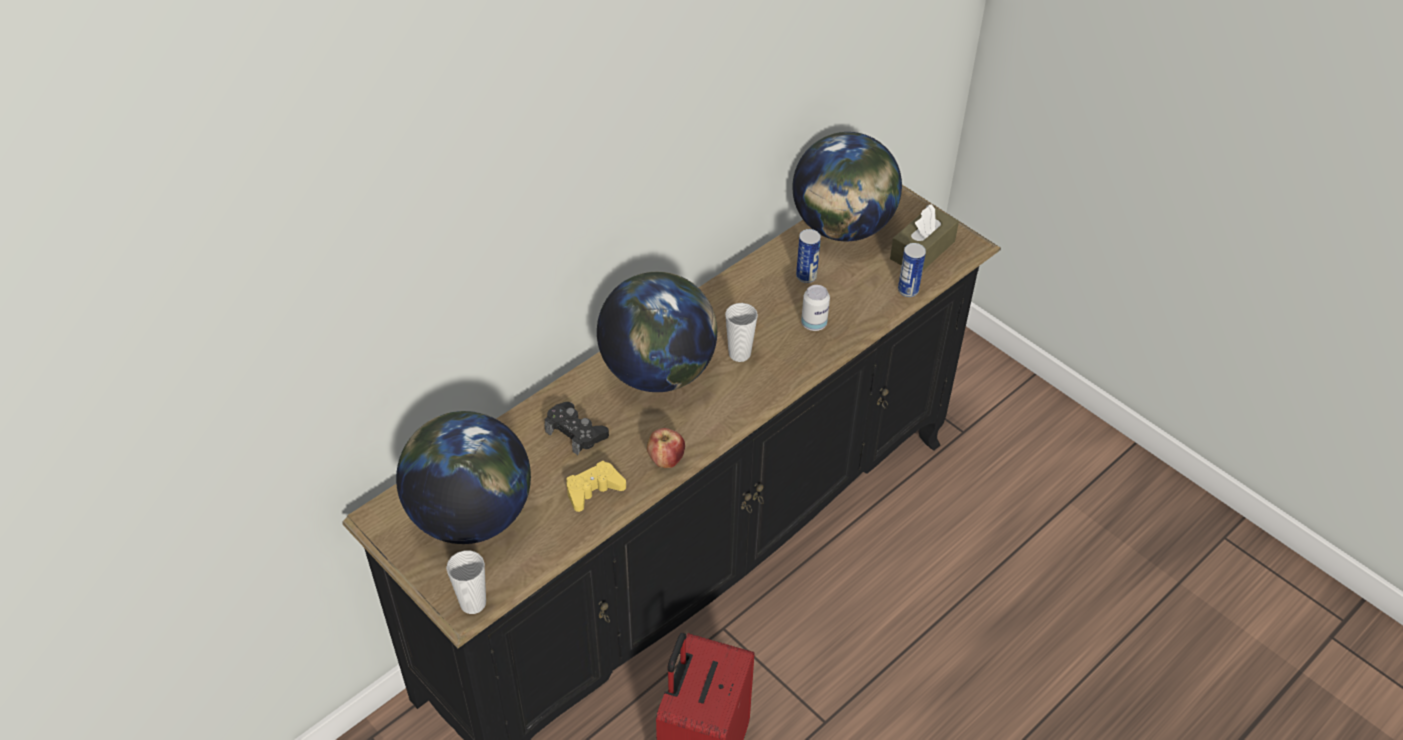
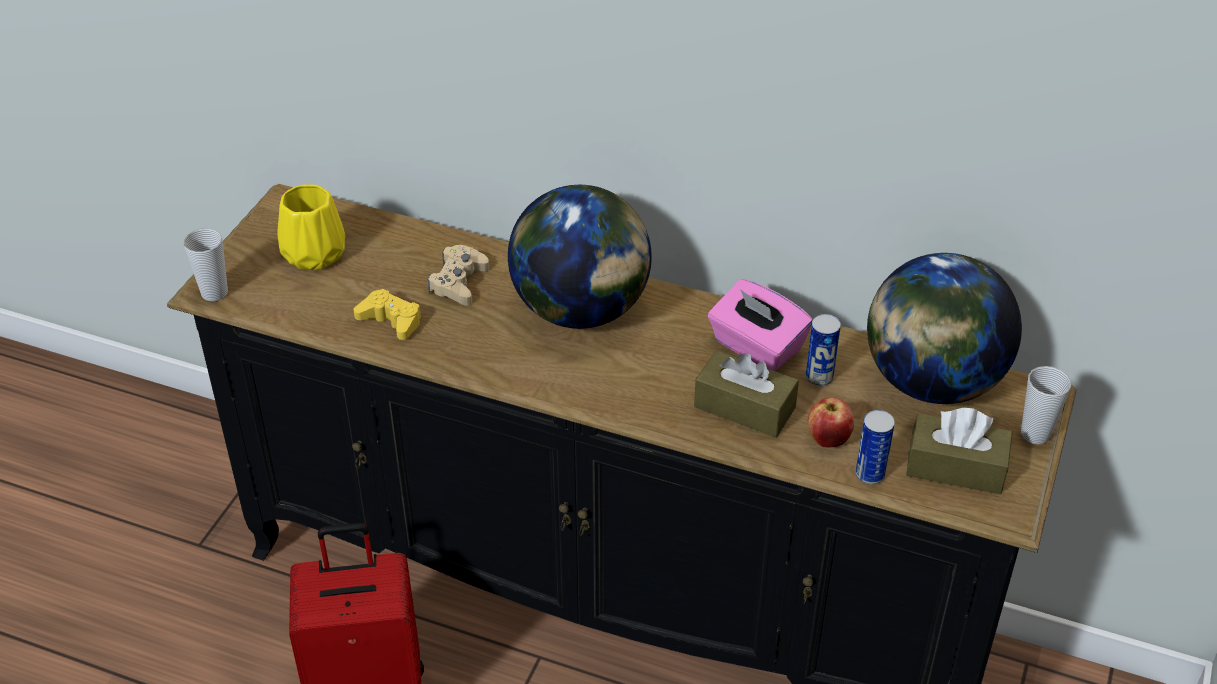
camera: 65 degrees right, 5 degrees down
(471, 515) = (316, 253): globe -> yellow vase
(576, 432) = (458, 282): black game controller -> beige game controller
(666, 460) = (460, 357): apple -> apple (828, 439)
(739, 354) = (651, 362): cup -> cup (1035, 434)
(758, 294) = (756, 347): none -> pink tissue box
(814, 324) = (744, 407): can -> brown tissue box

